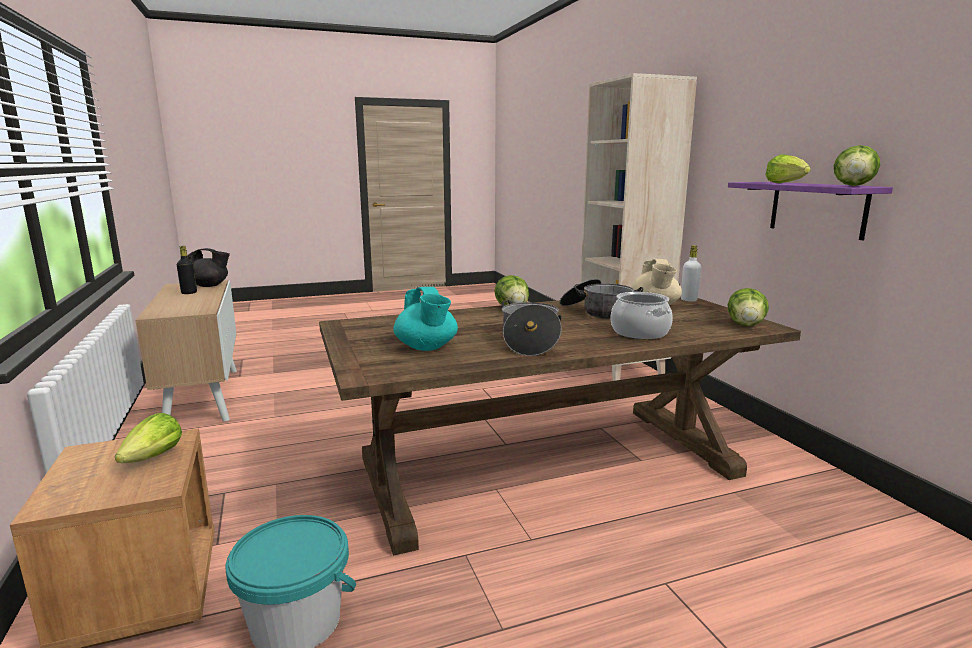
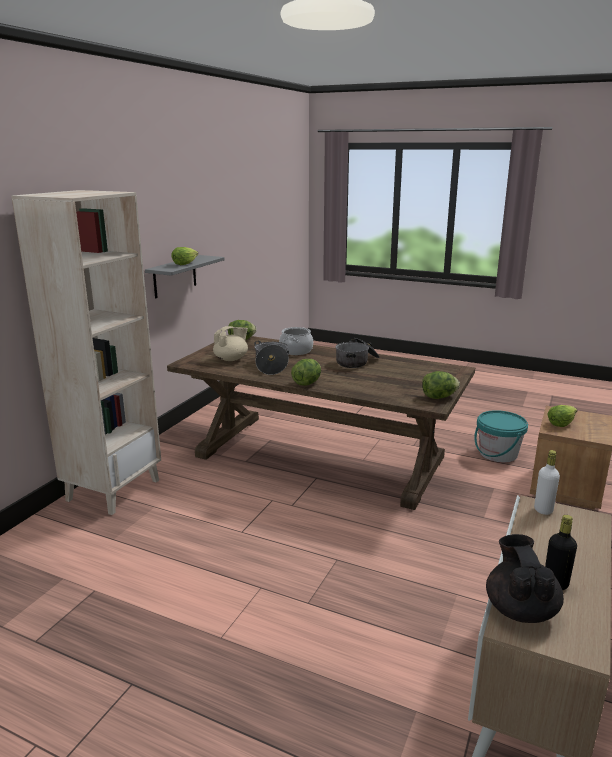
camera: 135 degrees left, 5 degrees up
(210, 285) = (520, 609): black teapot -> black teapot turned 45 degrees clockwise
(426, 348) = (411, 373): turquoise teapot -> none
(688, 300) = (196, 357): white bottle -> white bottle (543, 510)
(817, 209) = (175, 276): purple shelf -> grey shelf
(853, 185) = (203, 257): lettuce -> lettuce (439, 397)

